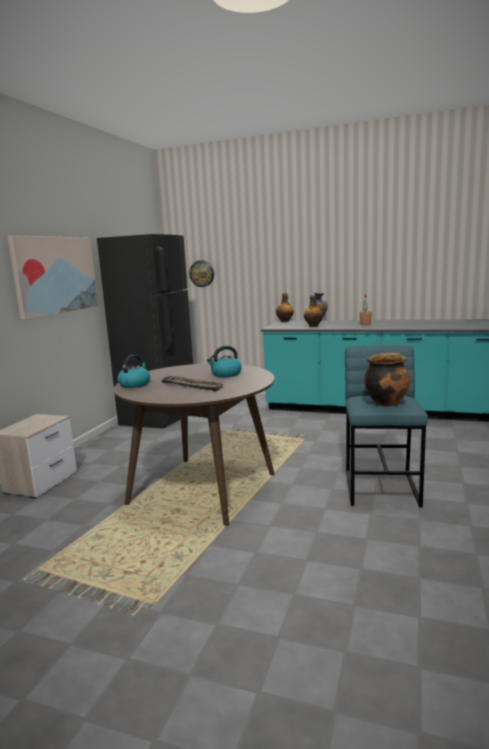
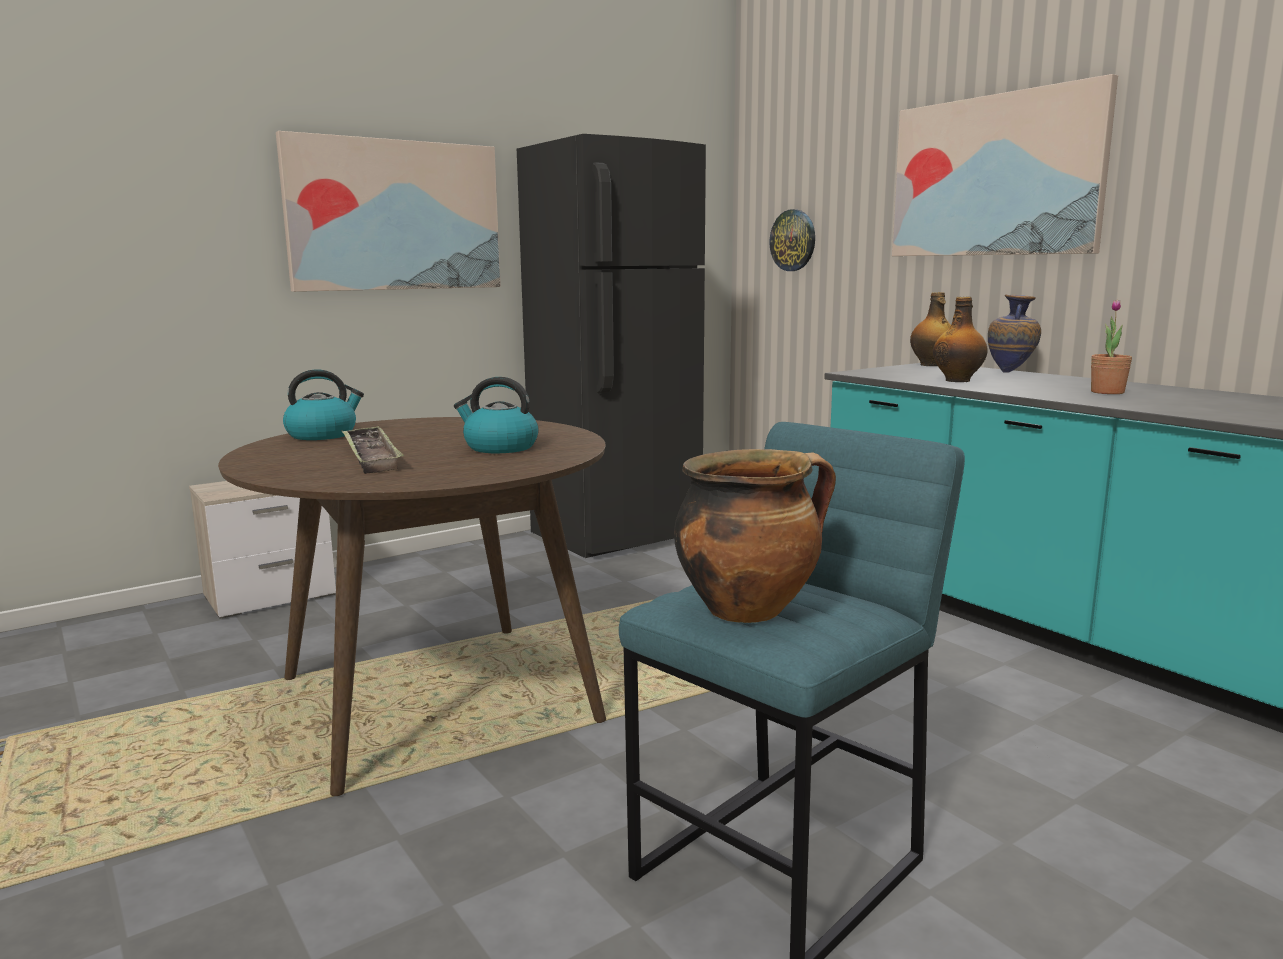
camera: 35 degrees right, 0 degrees up
(297, 248) = (995, 176): none -> picture

